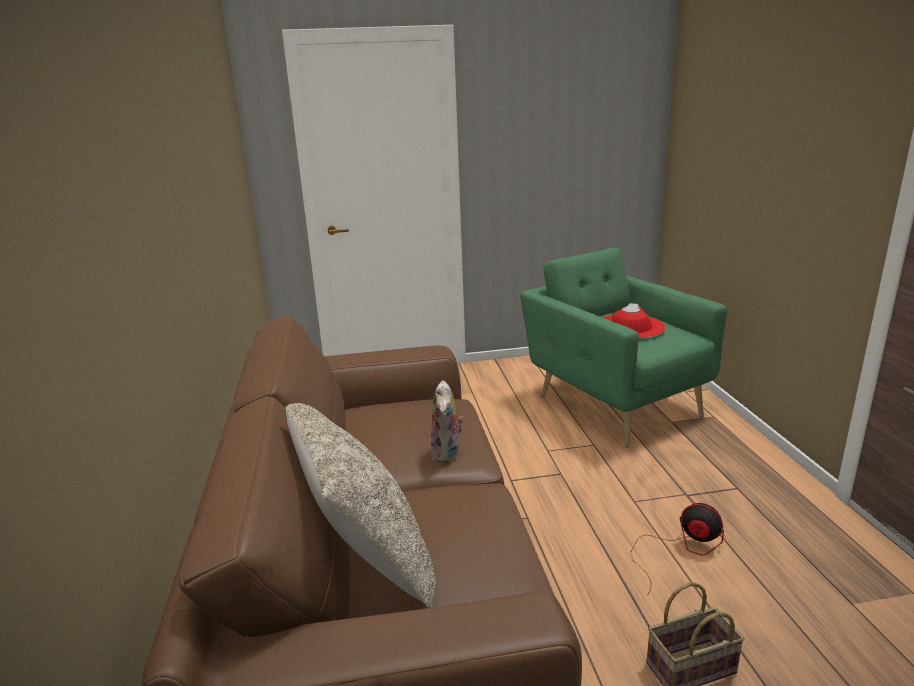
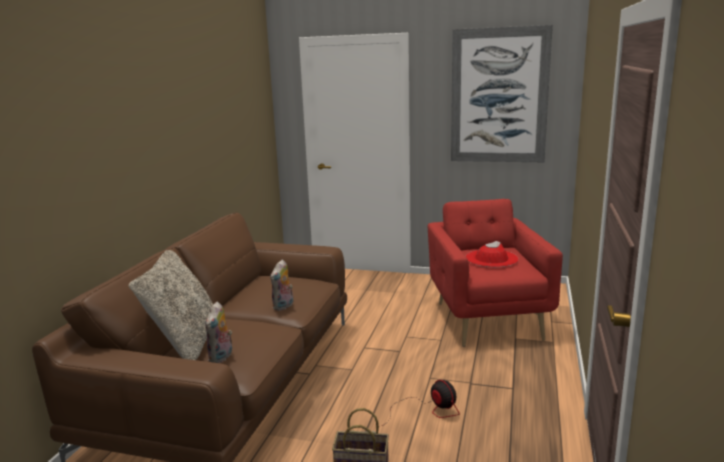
camera: 25 degrees right, 5 degrees down
(462, 571) = (221, 357): none -> plush toy
(575, 114) = (499, 96): none -> picture
(614, 402) = (487, 317): green armchair -> red armchair

